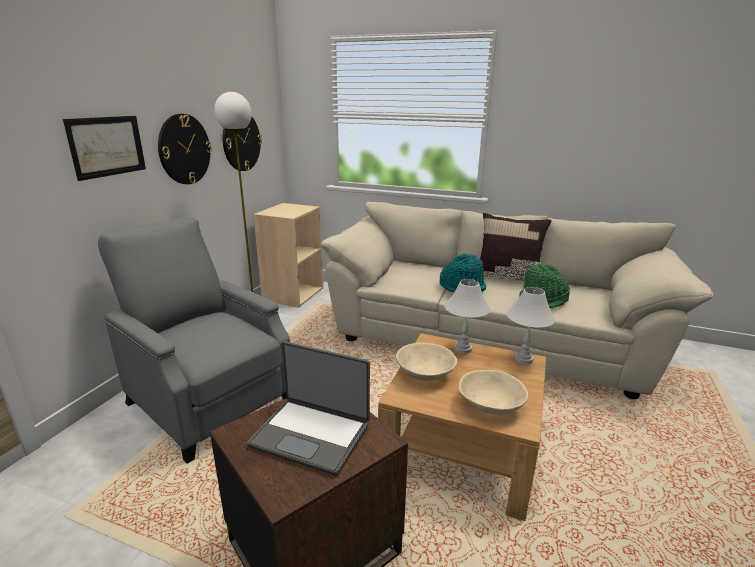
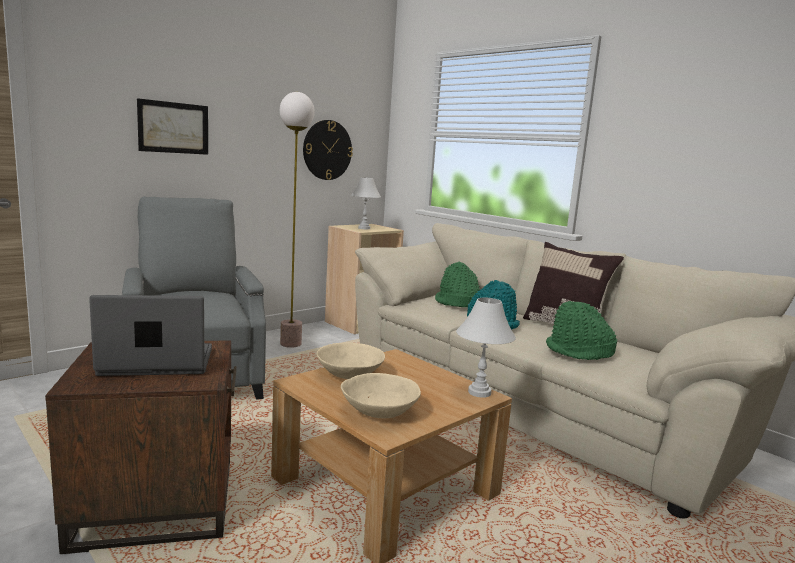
camera: 25 degrees right, 10 degrees down
(184, 149) = (255, 145): wall clock -> none
(311, 434) = (156, 363): laptop -> laptop turned 120 degrees clockwise
(417, 272) = (457, 303): none -> green hat
(463, 349) = (421, 369): white table lamp -> white table lamp (364, 228)

